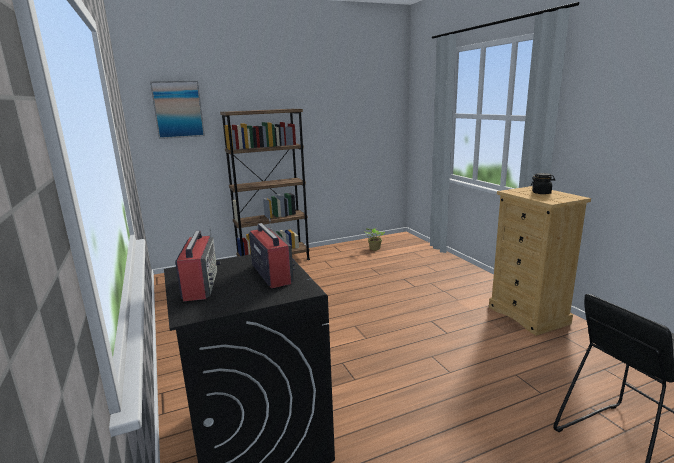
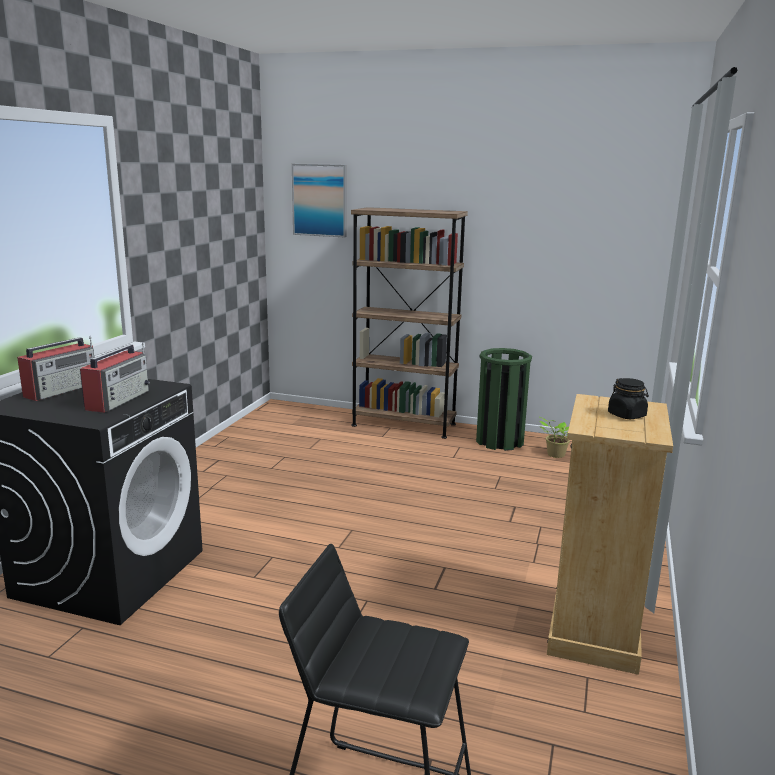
camera: 40 degrees right, 0 degrees up
(338, 251) = (499, 441): none -> green trash can

